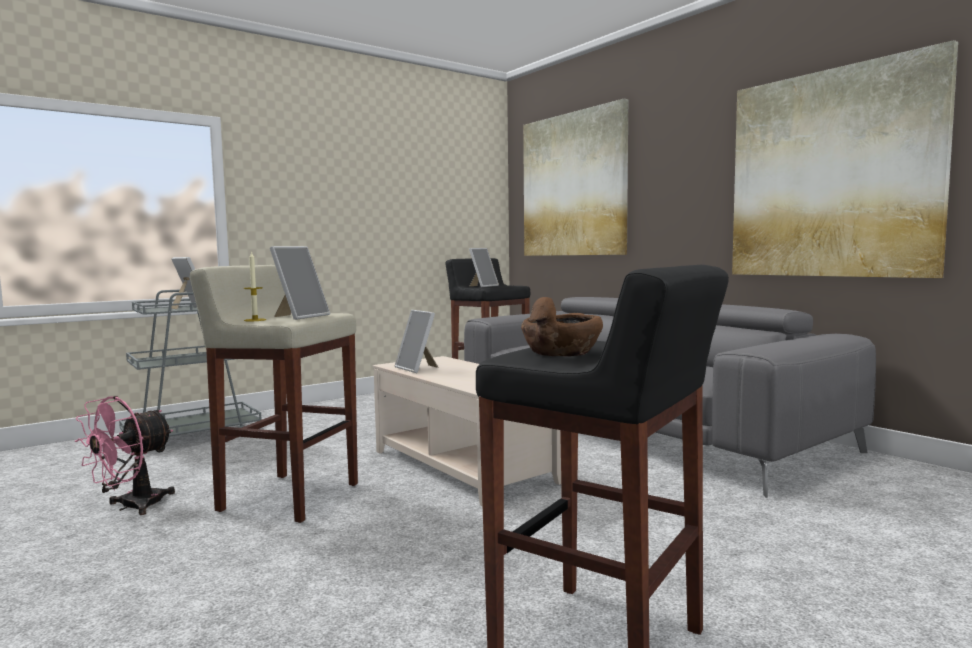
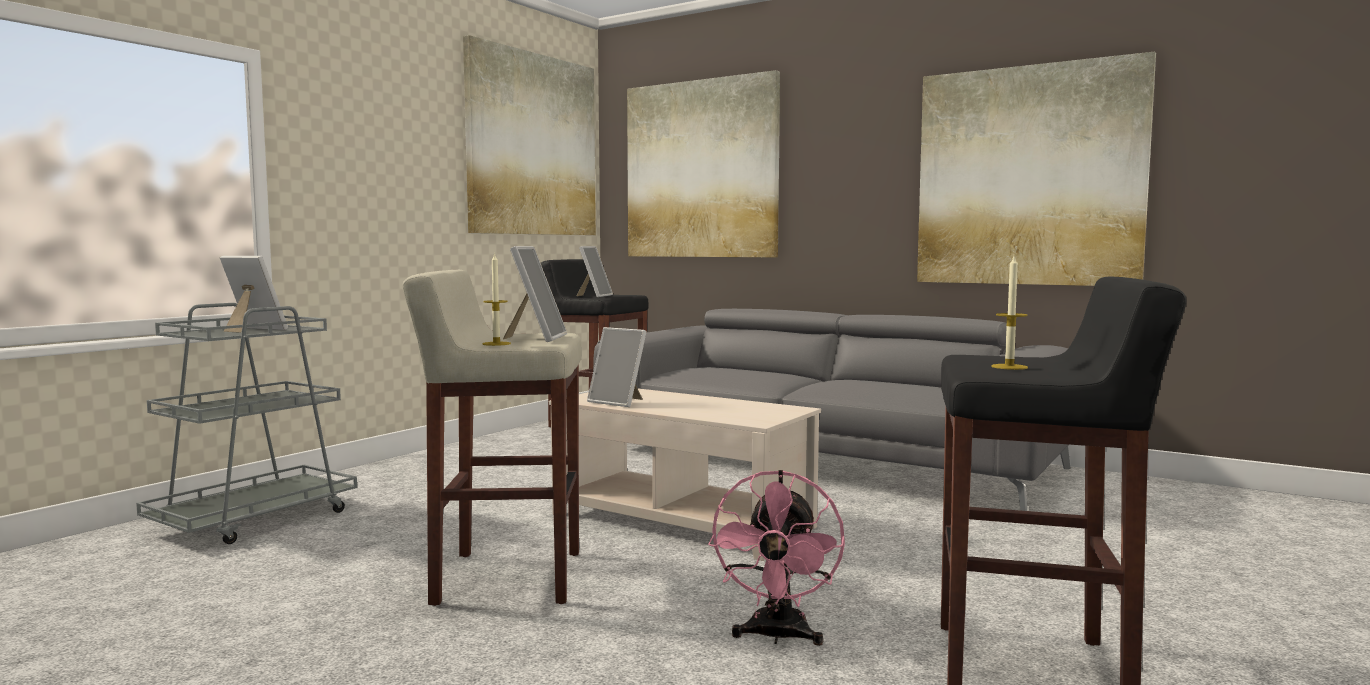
camera: 20 degrees left, 0 degrees up
(131, 507) = (293, 616): pink fan -> pink fan (777, 636)
(445, 173) = (532, 145): none -> picture
(560, 352) = (1009, 367): brown bowl -> candle

